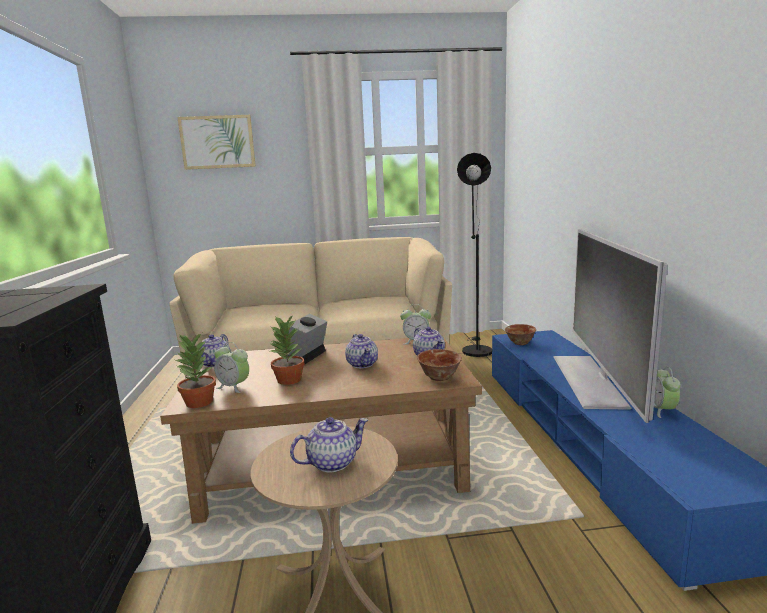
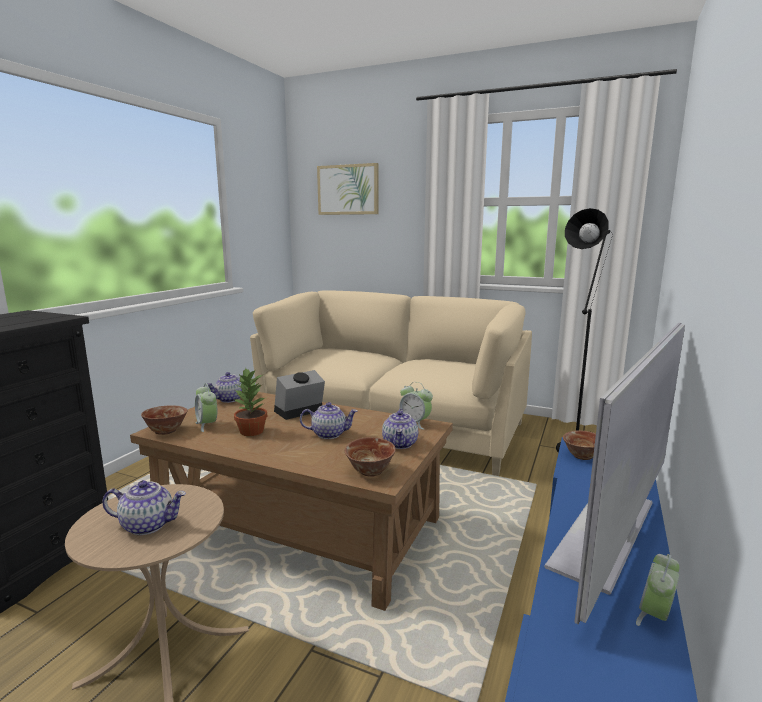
camera: 30 degrees right, 0 degrees up
(198, 402) = (166, 431): potted plant -> bowl
(362, 364) = (329, 434): teapot -> teapot turned 105 degrees counterclockwise

